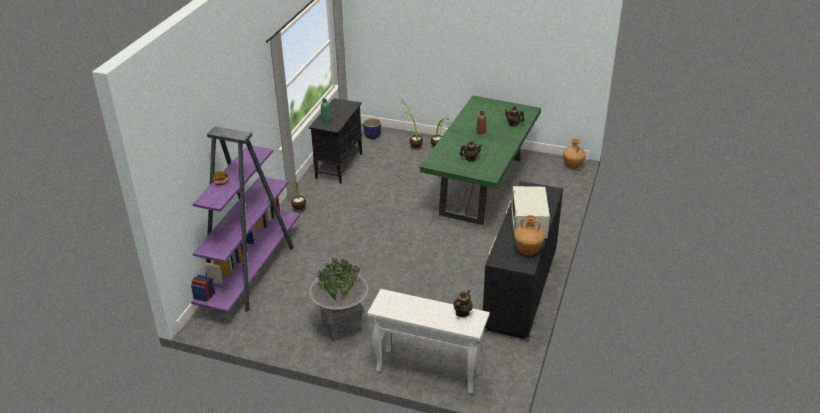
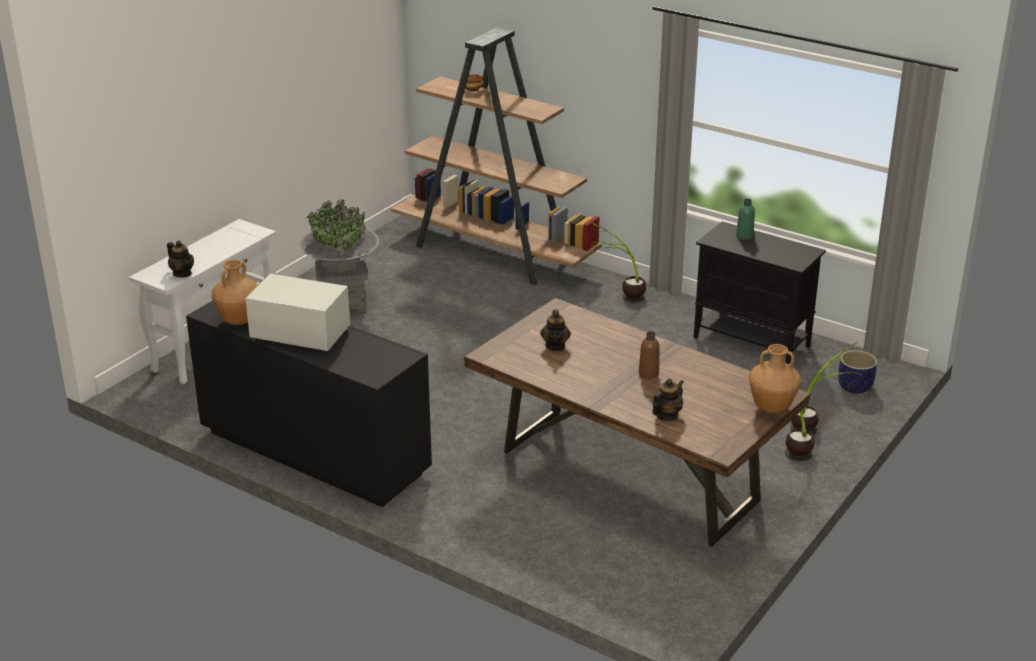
camera: 105 degrees right, 5 degrees down
(251, 272) = (495, 253): purple bookcase -> brown bookcase
(481, 187) = (627, 476): green dining table -> brown dining table
(572, 167) = (663, 618): brown vase -> brown vase (771, 408)

